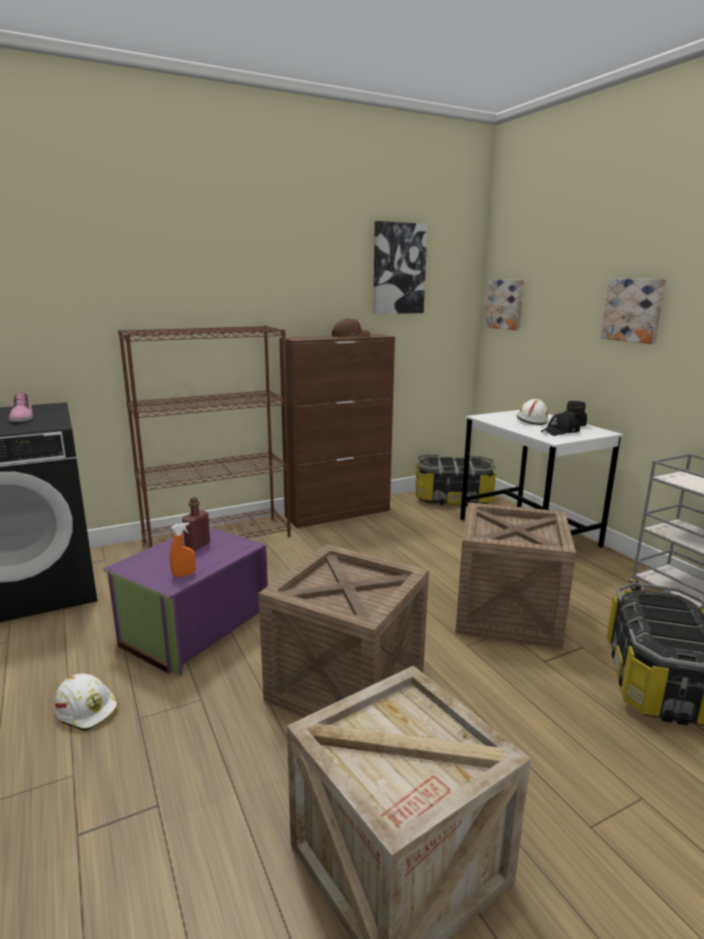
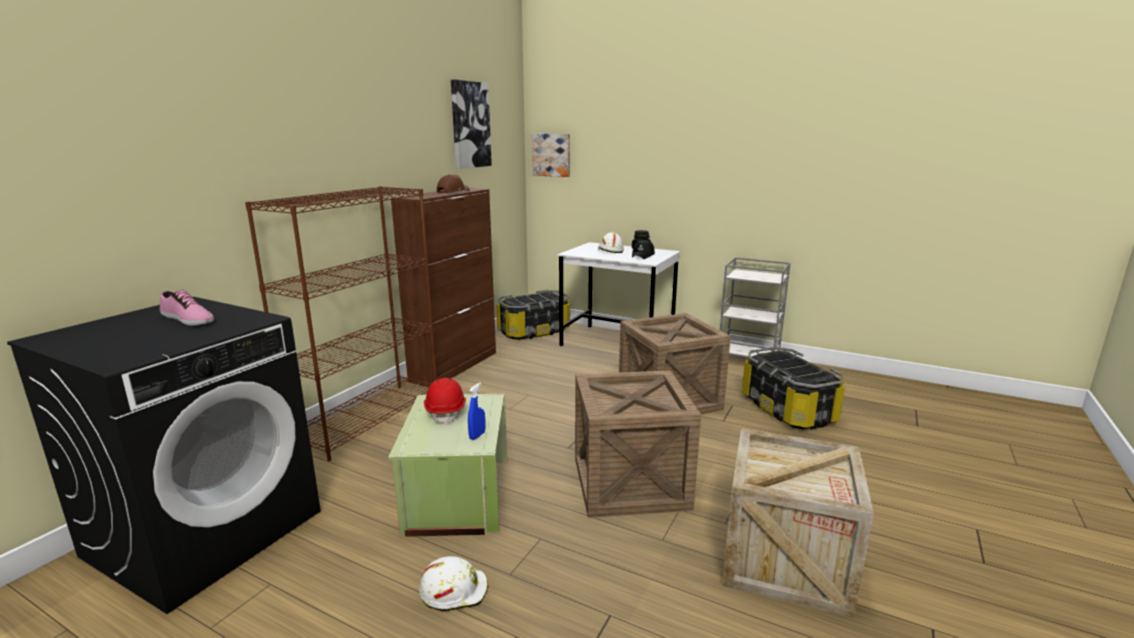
camera: 35 degrees left, 0 degrees up
(184, 574) = (477, 435): orange spray bottle -> blue spray bottle
(193, 628) = (456, 494): purple storage box -> green storage box
(197, 545) = (446, 411): red bottle -> red hard hat
(634, 310) = (677, 157): picture -> none

